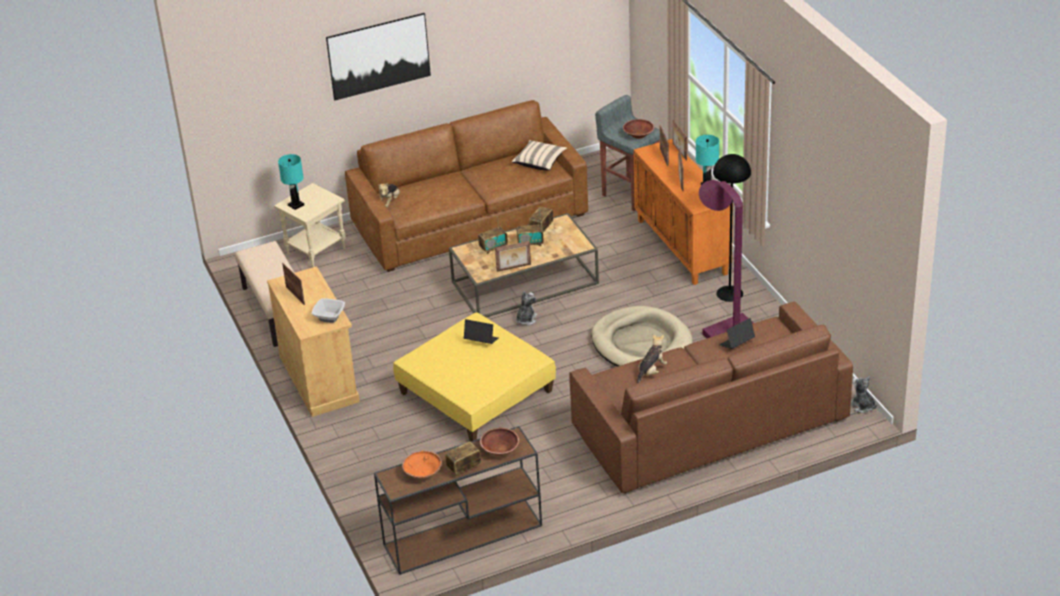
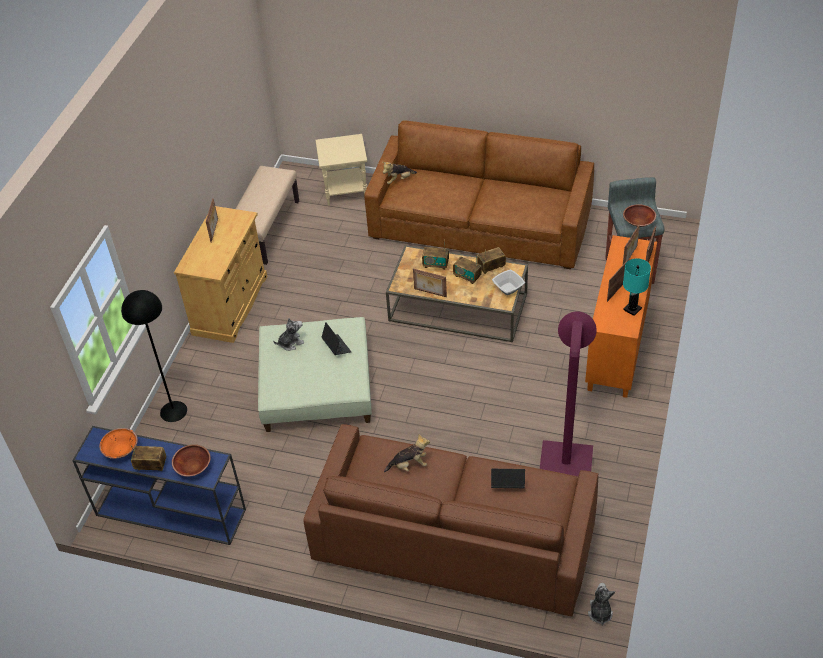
camera: 40 degrees right, 10 degrees up
(296, 205) = (329, 147): turquoise table lamp -> none
(329, 317) = (214, 264): bowl -> bowl (508, 288)
(378, 56) = (434, 46): picture -> none
(461, 536) = (169, 512): brown console table -> blue console table
(475, 392) = (316, 387): yellow ottoman -> green ottoman
(526, 320) = (422, 342): plush toy -> plush toy (290, 343)
(539, 162) = (547, 204): beige pillow -> none
(641, 343) = (484, 422): beige dog bed -> none
(729, 293) = (608, 417): black floor lamp -> black floor lamp (173, 411)

